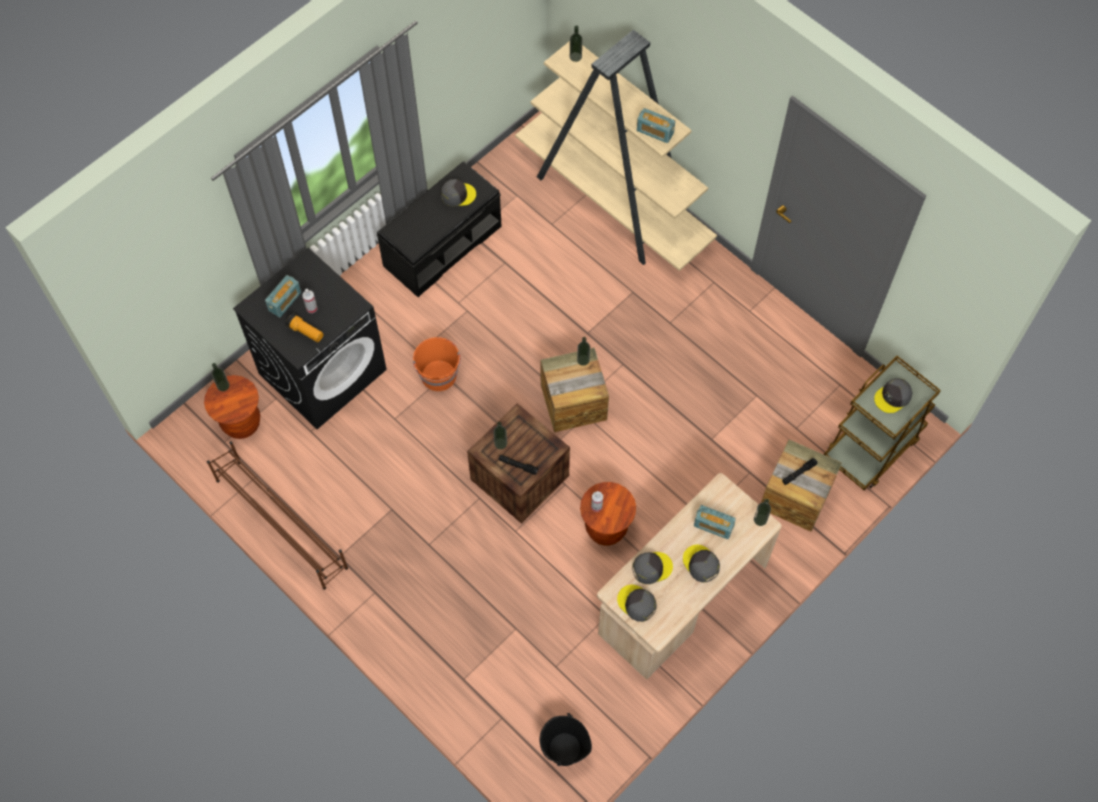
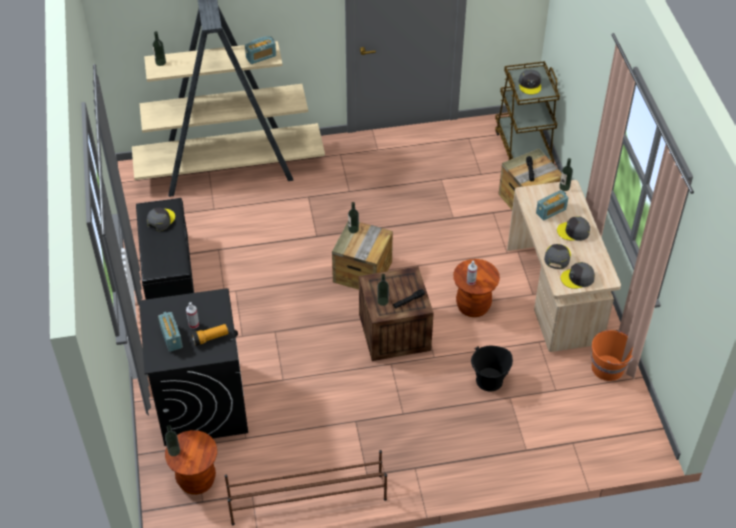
camera: 55 degrees left, 15 degrees down
(439, 376) = (272, 334): orange bucket -> orange bucket (608, 368)
(564, 750) = (622, 419): black bucket -> black bucket (489, 381)

